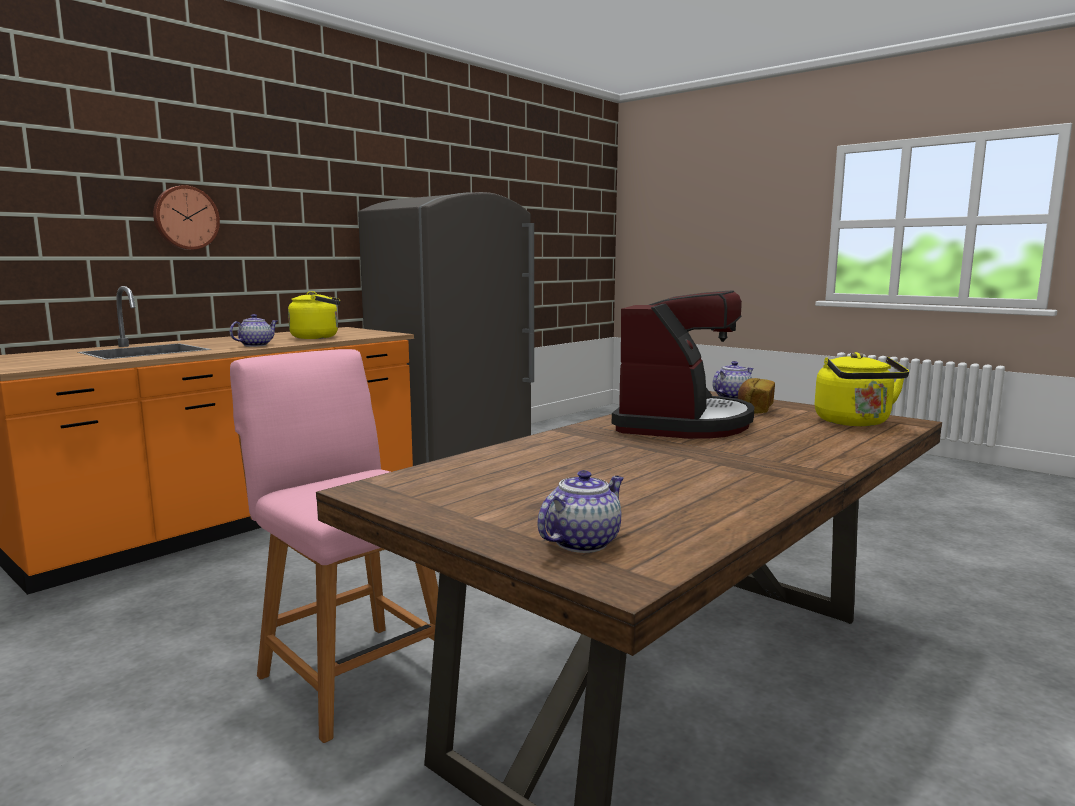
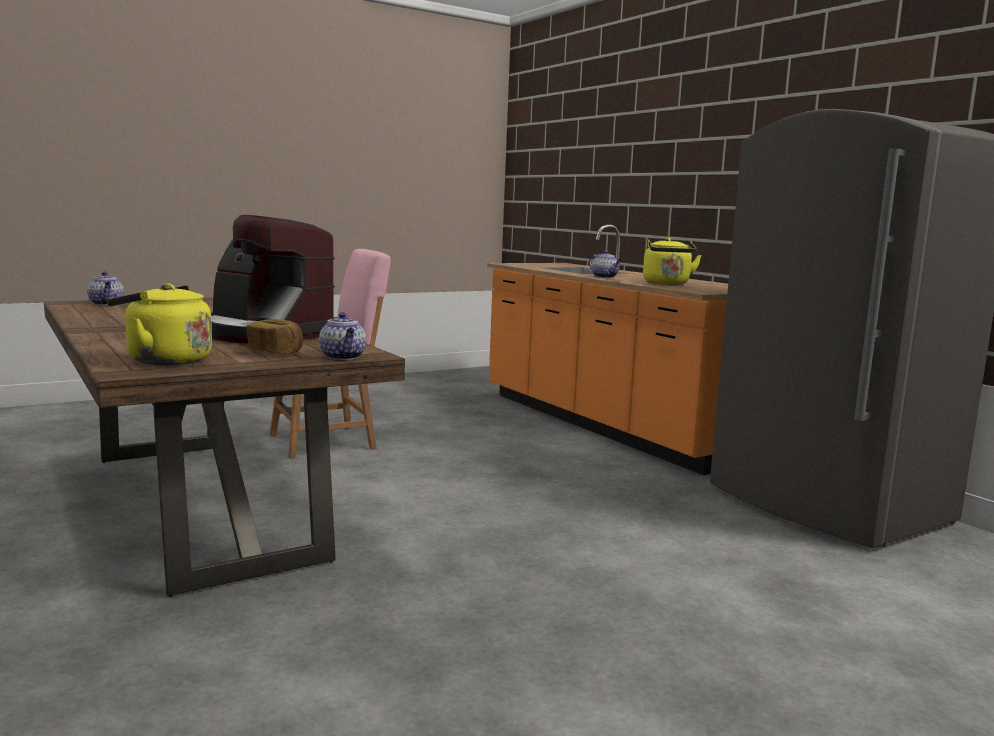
camera: 105 degrees right, 0 degrees up
(185, 218) = (681, 171): wall clock -> none

